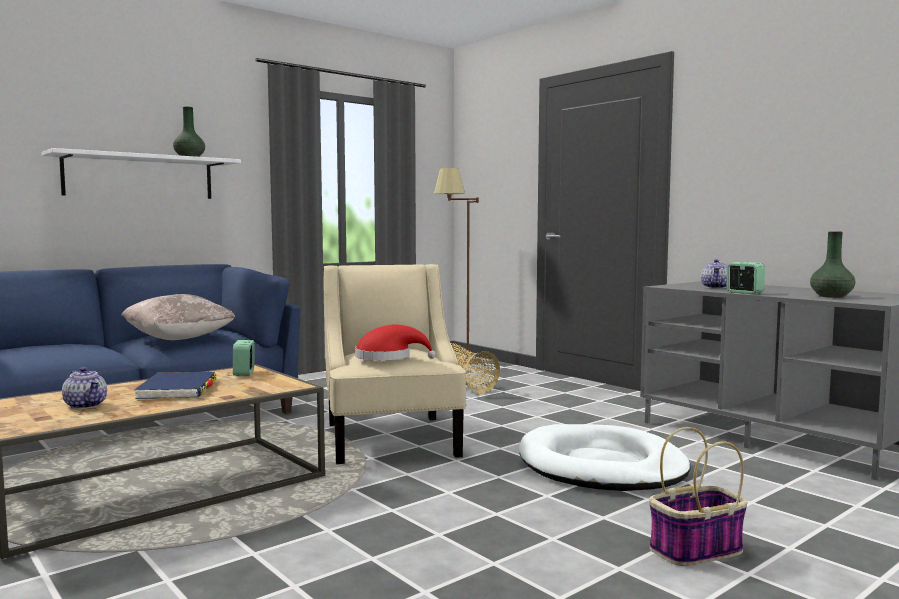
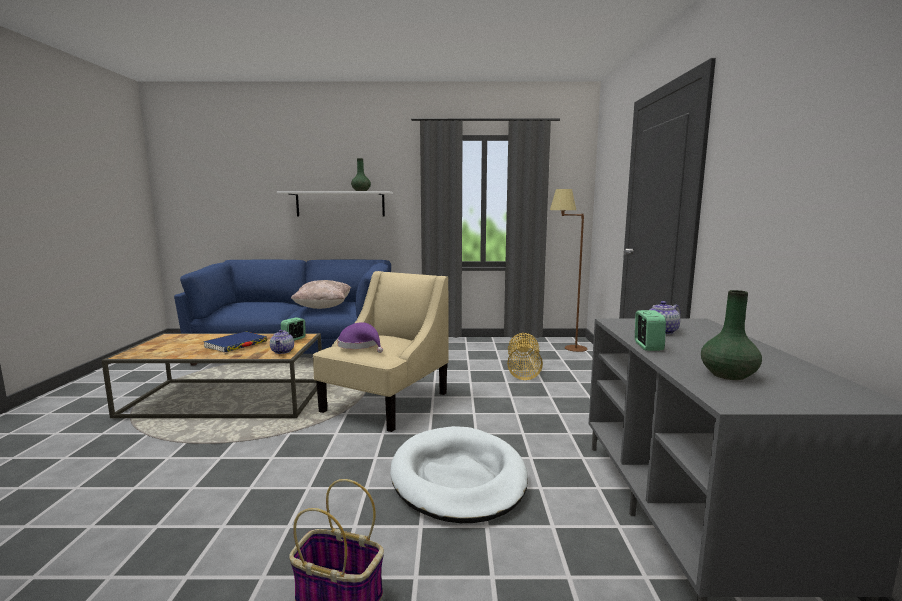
camera: 40 degrees right, 5 degrees up
(86, 405) = (182, 346): teapot -> teapot (283, 351)
(388, 357) = (360, 346): red hat -> purple hat

